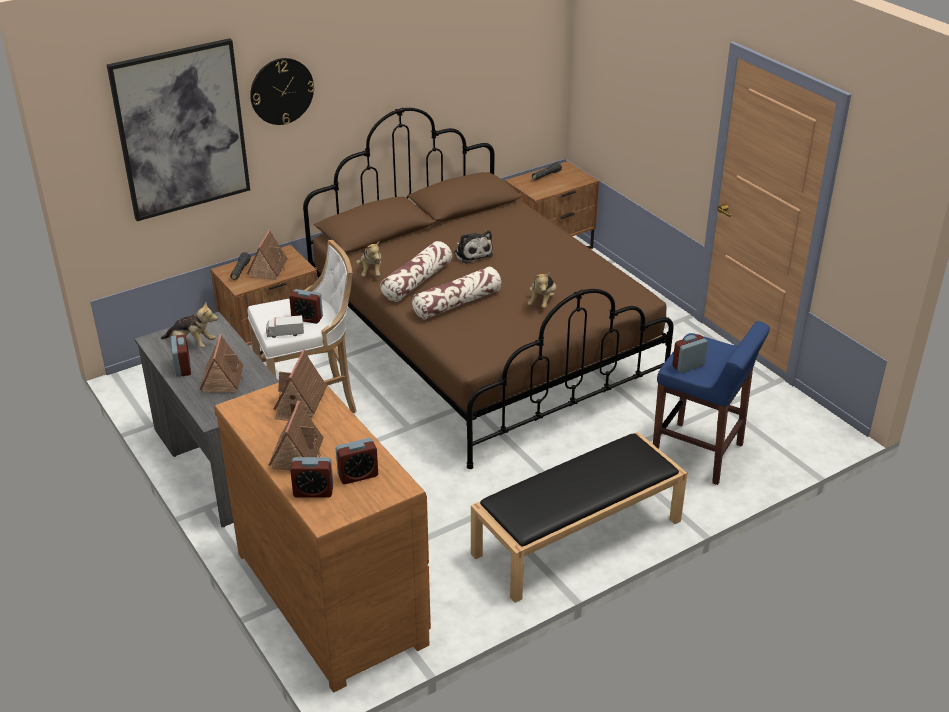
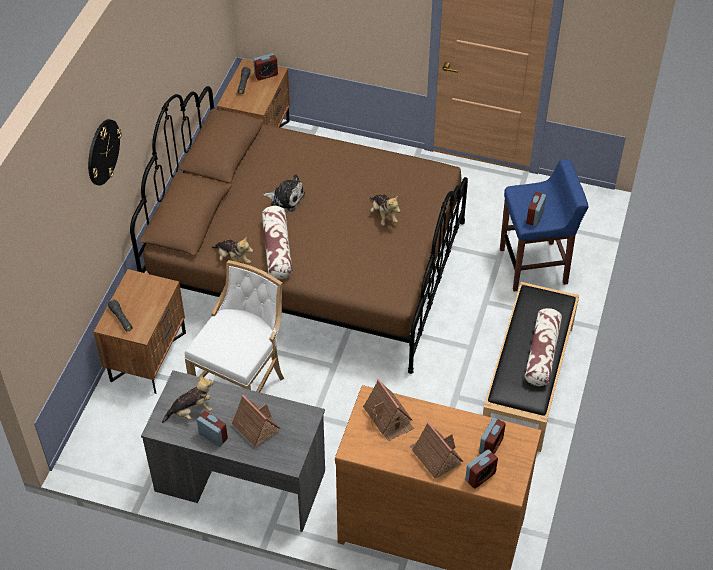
camera: 40 degrees left, 15 degrees up
(181, 130) = (60, 237): picture -> none
(268, 268) = (140, 303): toy house -> none
(285, 333) = (245, 357): toy truck -> none
(307, 318) = (244, 334): alarm clock -> alarm clock (266, 75)
(457, 303) = (328, 252): pillow -> pillow (542, 353)

